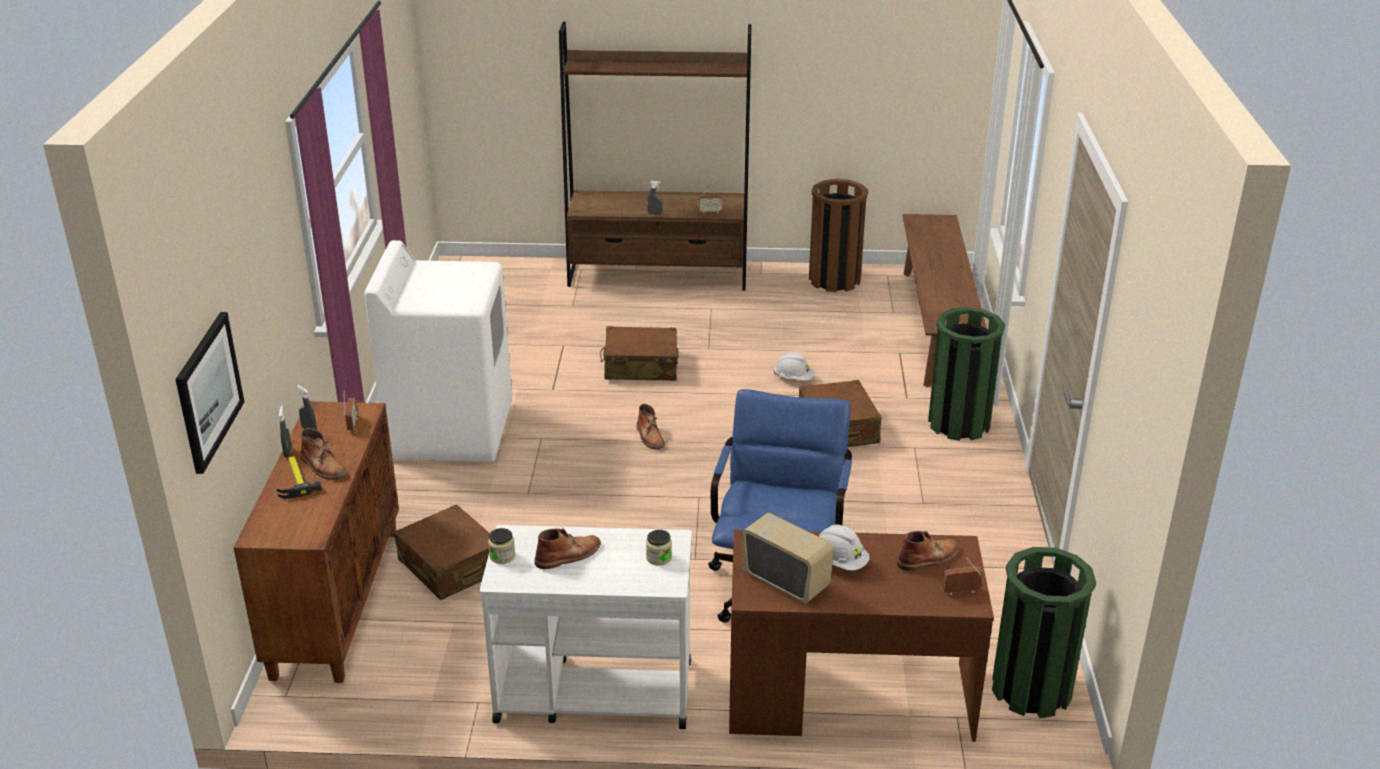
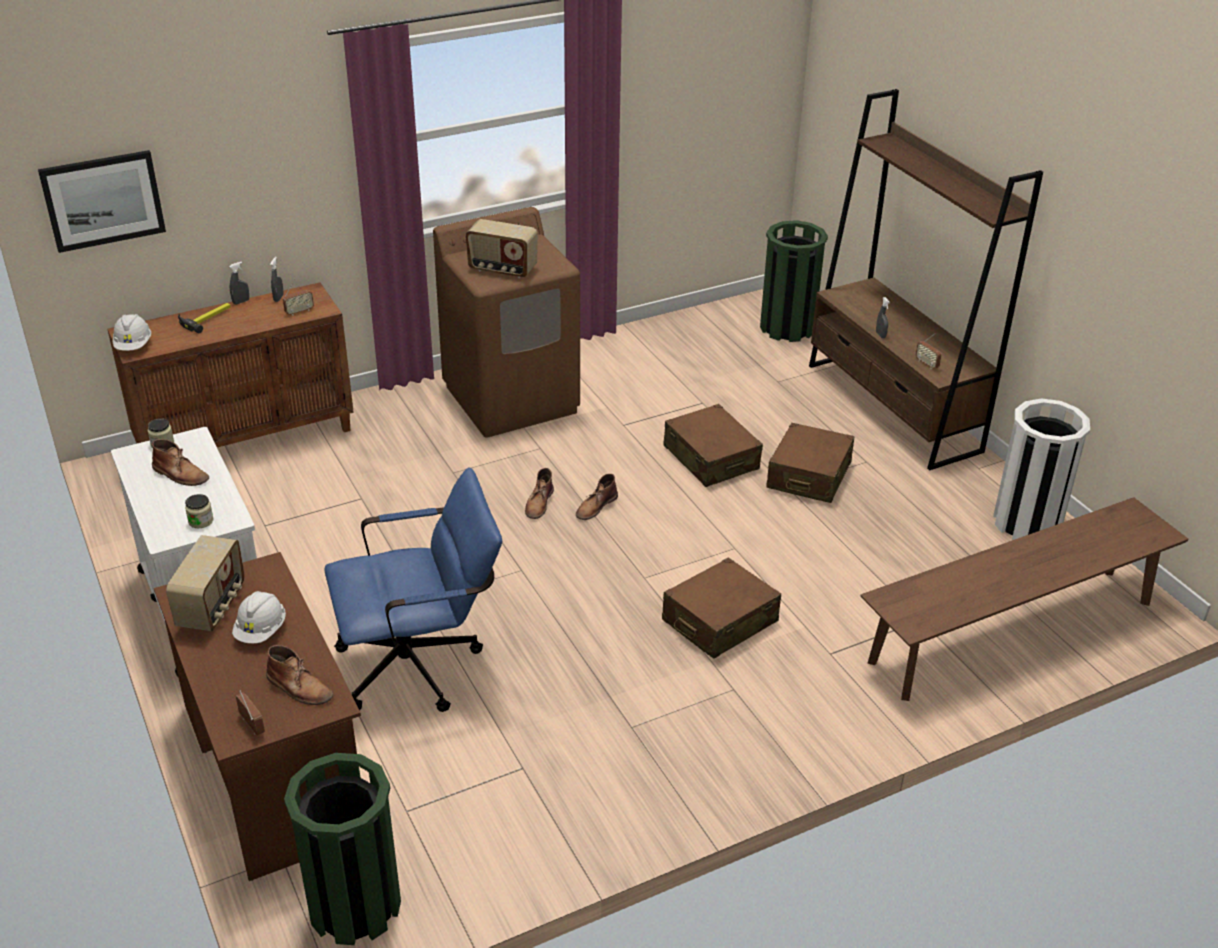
camera: 60 degrees right, 5 degrees up
(323, 466) = (231, 322): brown boot -> brown boot (539, 503)
(450, 430) = (512, 399): white washing machine -> brown washing machine
(450, 566) = (323, 474): brown suitcase -> brown suitcase (808, 476)
(456, 291) = (502, 269): none -> radio
(793, 378) = (787, 560): white hard hat -> white hard hat (134, 345)
(834, 280) = (1027, 523): brown trash can -> white trash can
(959, 423) = (815, 711): green trash can -> green trash can (787, 327)

